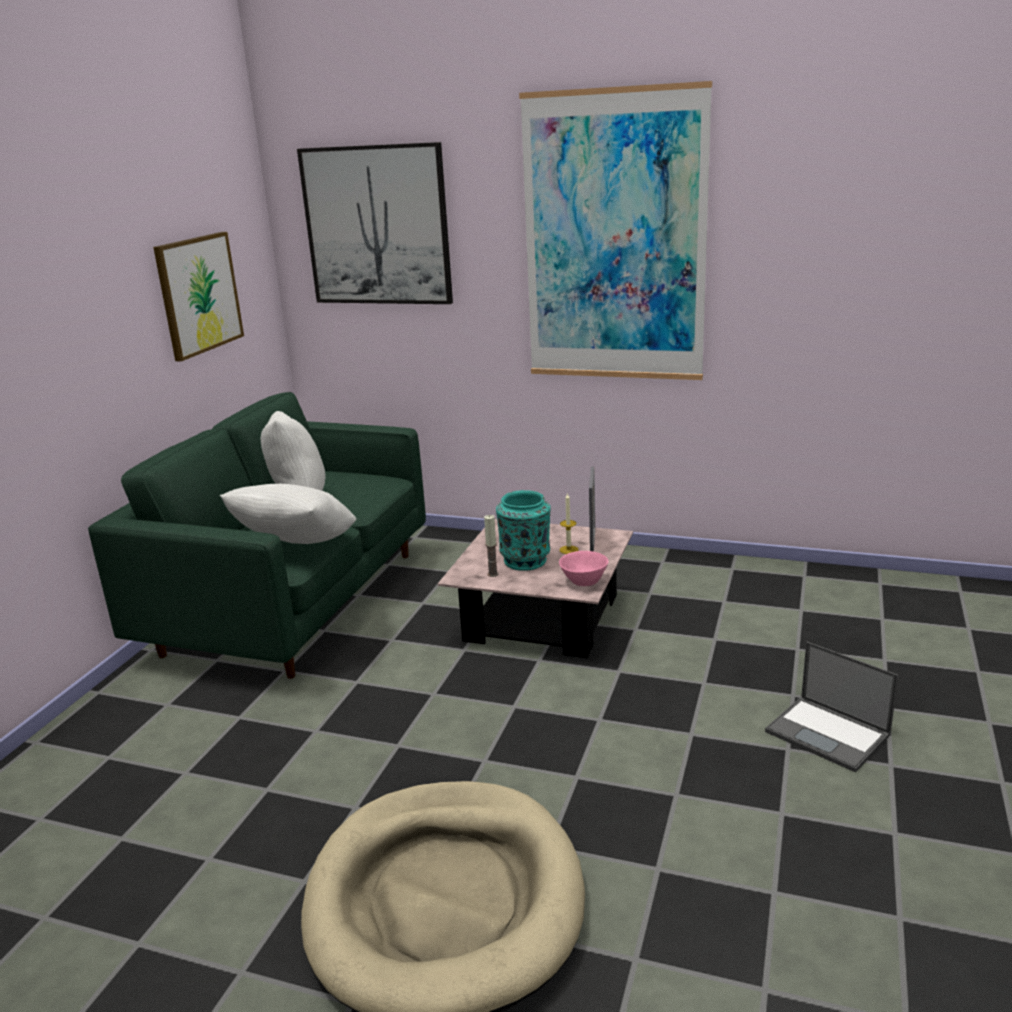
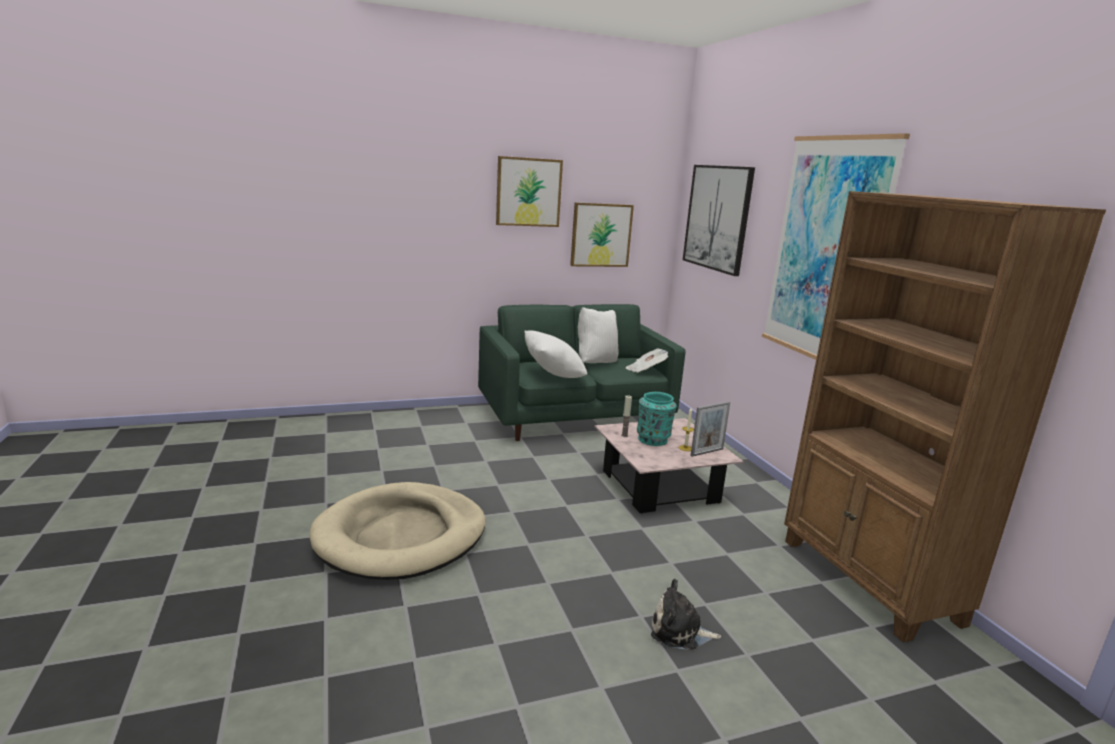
camera: 50 degrees right, 5 degrees down
(87, 245) = (528, 192): none -> picture
(374, 481) = (646, 370): none -> newspaper
(584, 580) = (657, 461): pink bowl -> none
(816, 585) = (868, 581): none -> brown bookcase
(829, 734) = (679, 631): laptop -> plush toy

